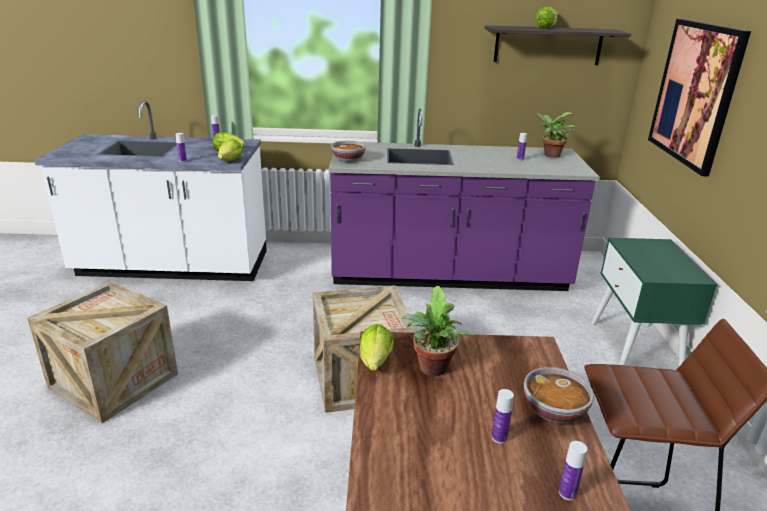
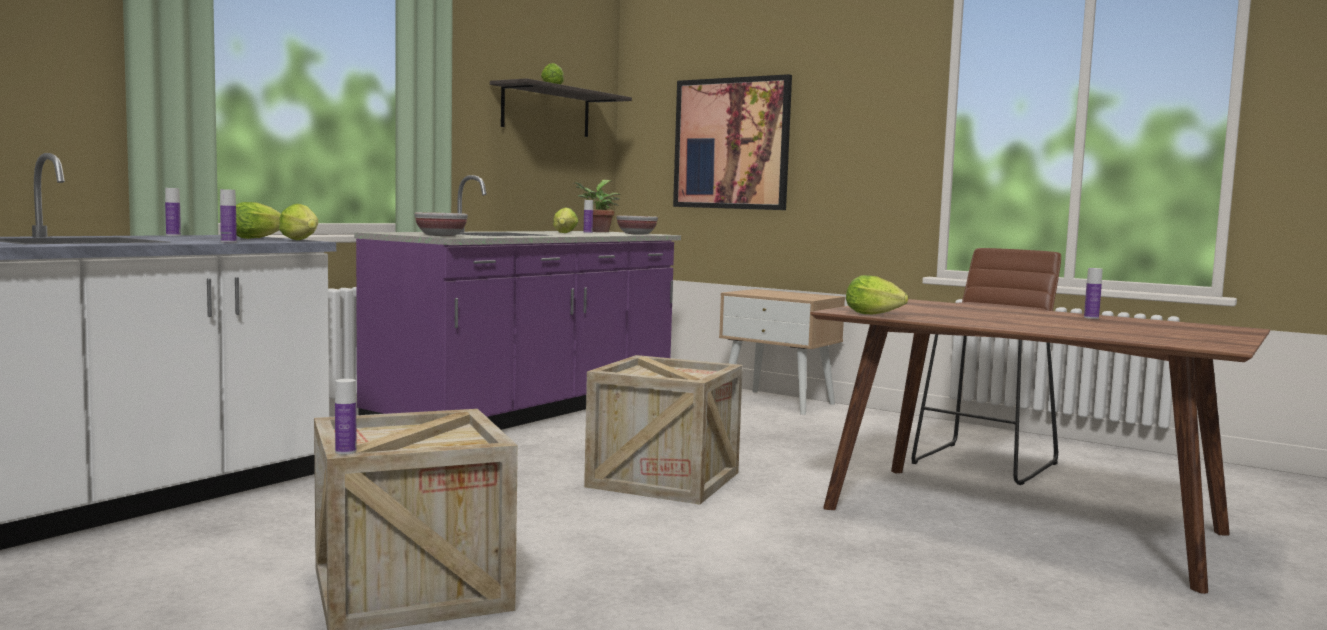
camera: 55 degrees left, 20 degrees down
(433, 370) = (907, 311): potted plant -> none
(487, 159) = (564, 233): none -> lettuce
(499, 437) = (1018, 316): bottle -> bottle (345, 451)
(554, 411) = (997, 308): bowl -> bowl (637, 234)
(635, 346) = (778, 402): green nightstand -> beige nightstand

